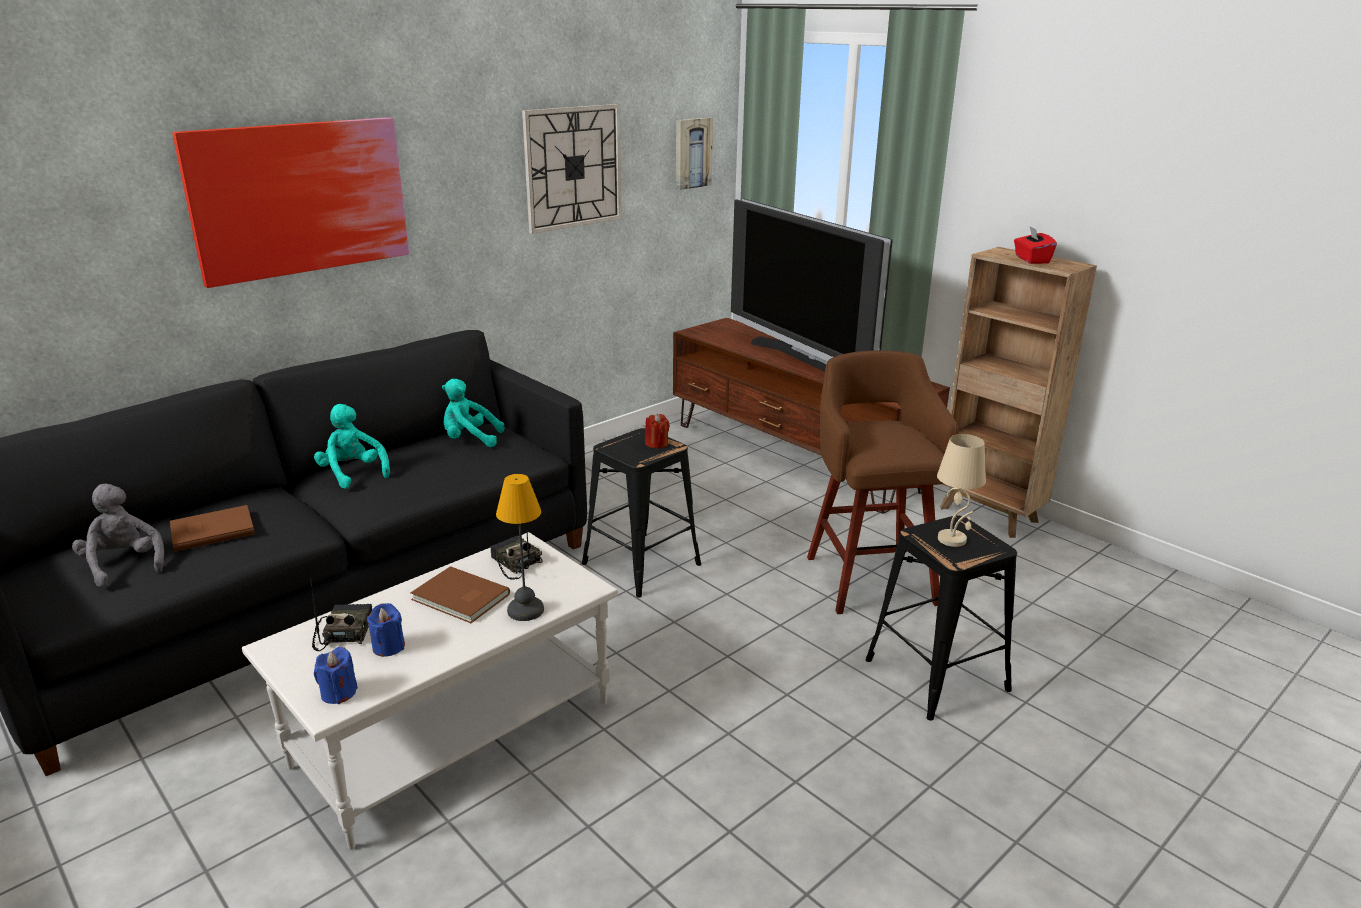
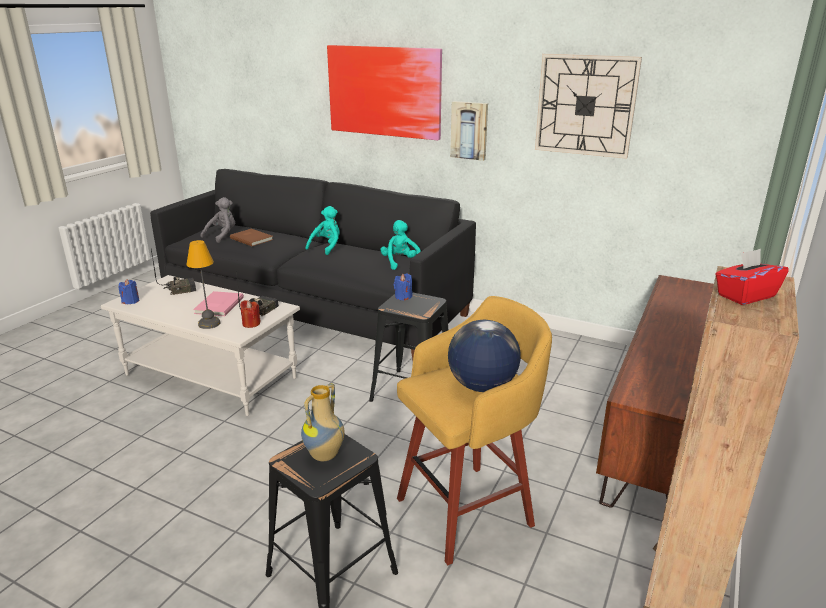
camera: 70 degrees right, 0 degrees up
(388, 647) = (169, 301): blue candle -> blue candle (403, 297)
(460, 598) = (217, 305): brown book -> pink book
(656, 444) = (421, 308): red candle -> red candle (251, 324)
(692, 153) = (734, 115): picture -> picture (469, 130)
(807, 362) = (672, 339): television -> none
(869, 577) = (468, 510): brown stool -> yellow stool
(897, 433) = (481, 386): none -> globe
(953, 539) = (325, 455): beige table lamp -> vase

